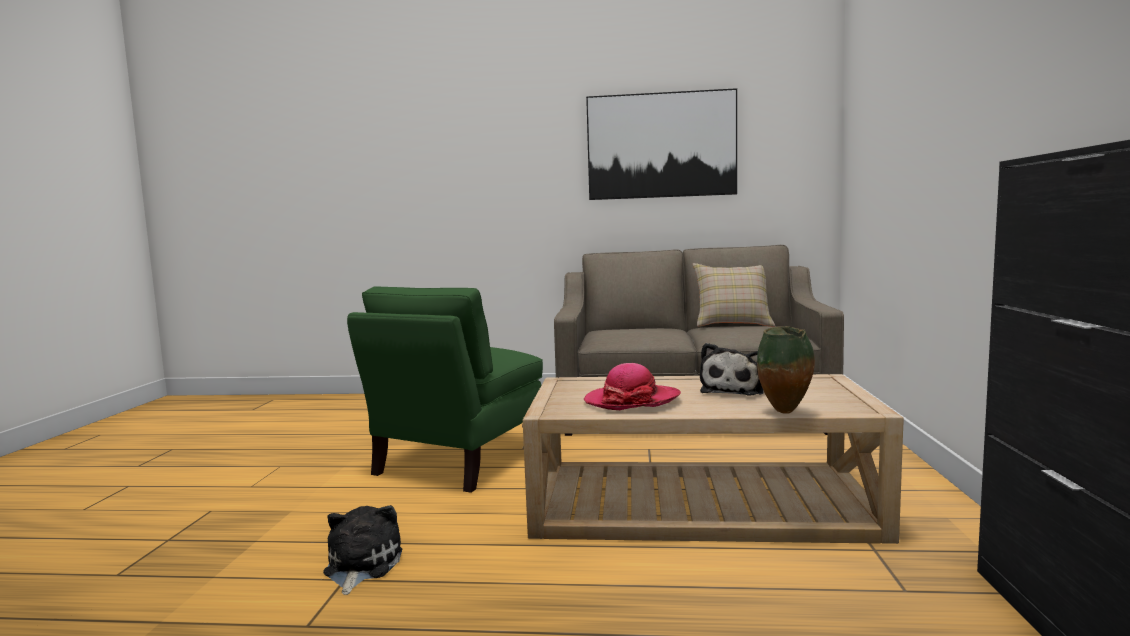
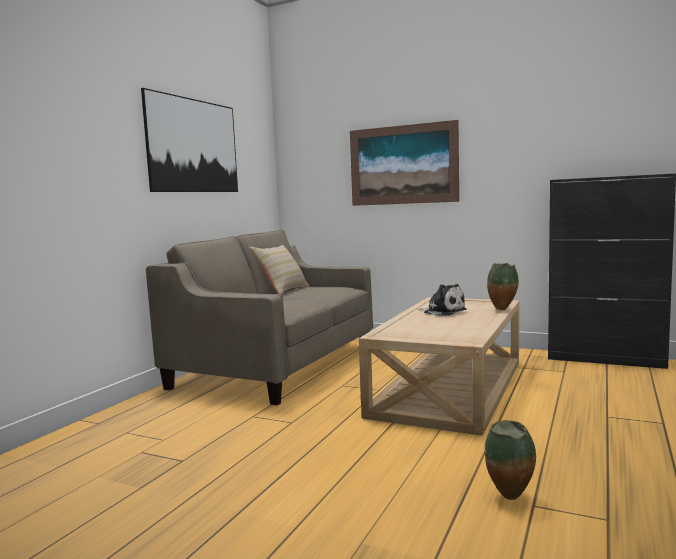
camera: 70 degrees left, 0 degrees up
(360, 566) = (510, 498): plush toy -> vase
(457, 461) = (293, 450): green armchair -> none
(632, 400) = (451, 327): hat -> none
(922, 140) = (403, 165): none -> picture

